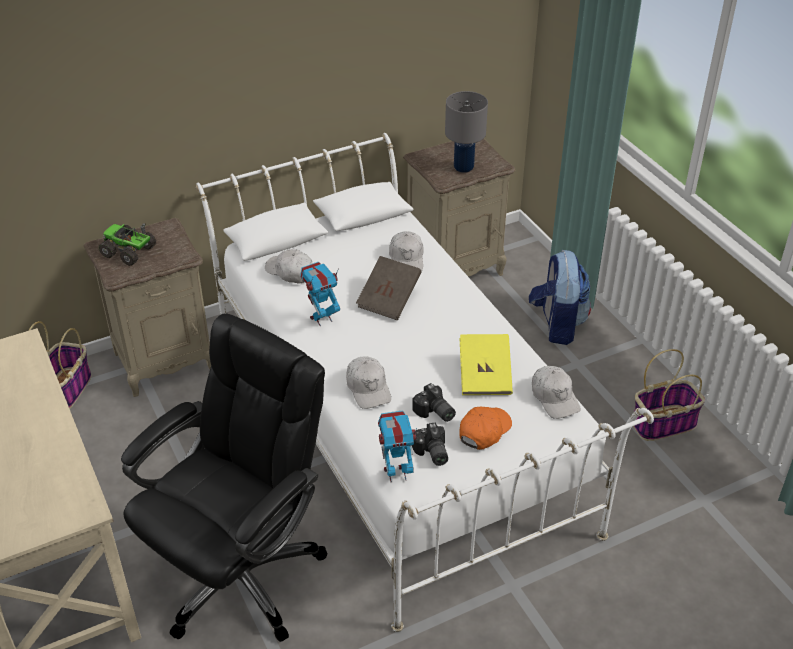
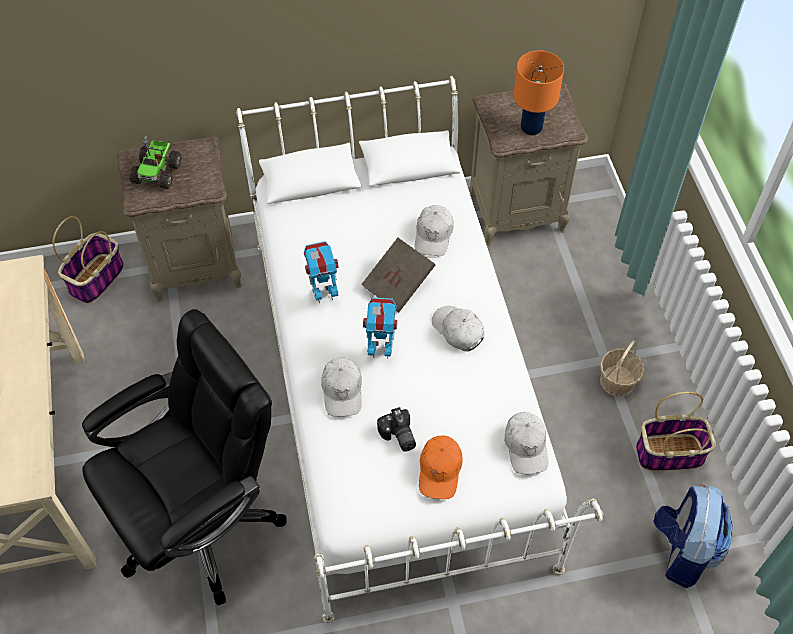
camera: 15 degrees right, 15 degrees up
(129, 252) = (157, 172): toy truck -> toy truck turned 120 degrees counterclockwise
(290, 272) = (310, 227): white cap -> white cap (458, 330)
(396, 473) = (337, 499): toy robot -> toy robot (381, 349)
(431, 453) = (378, 484): camera -> none
(462, 168) = (530, 128): grey table lamp -> orange table lamp
(484, 431) = (440, 470): orange cap -> orange cap turned 135 degrees clockwise
(485, 376) = (463, 403): yellow book -> none
(557, 325) = (600, 307): backpack -> backpack (682, 550)
(595, 377) = (617, 381): none -> basket

